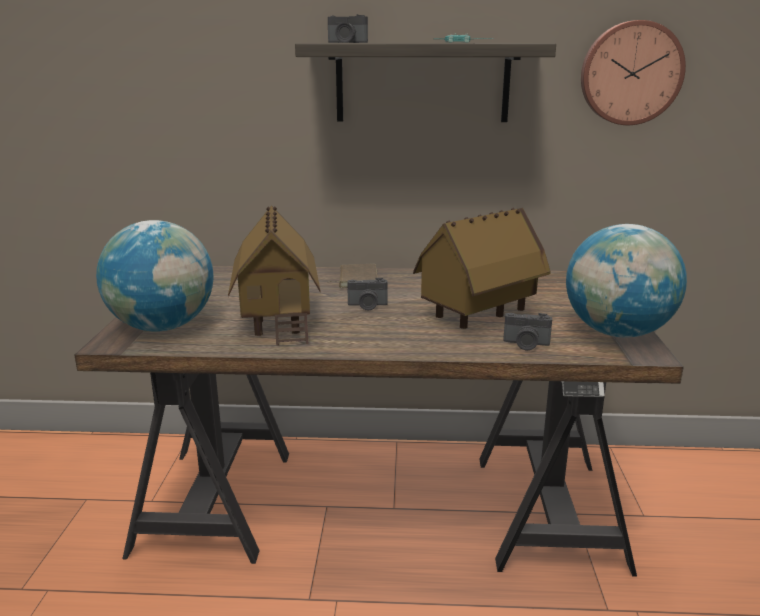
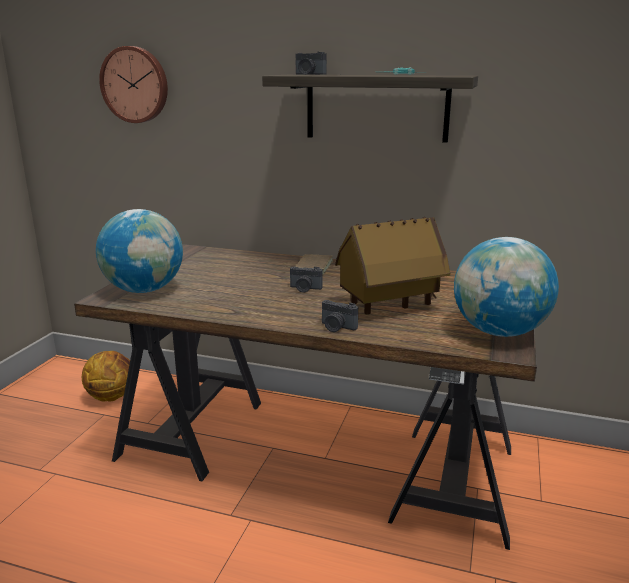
camera: 15 degrees right, 0 degrees up
(88, 473) = (112, 396): none -> basketball
(278, 319) = (229, 292): toy house -> none
(526, 344) = (410, 333): camera -> camera (337, 327)
(630, 73) = (560, 102): wall clock -> wall clock (135, 85)

